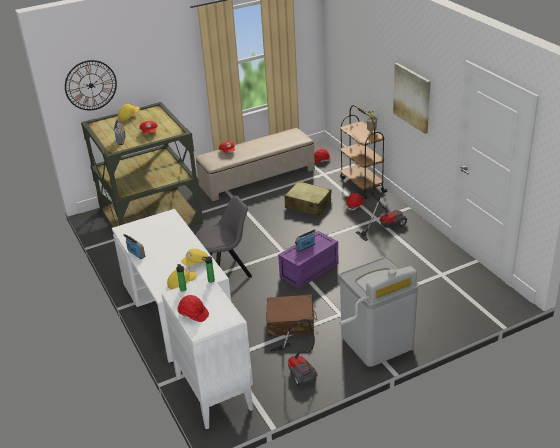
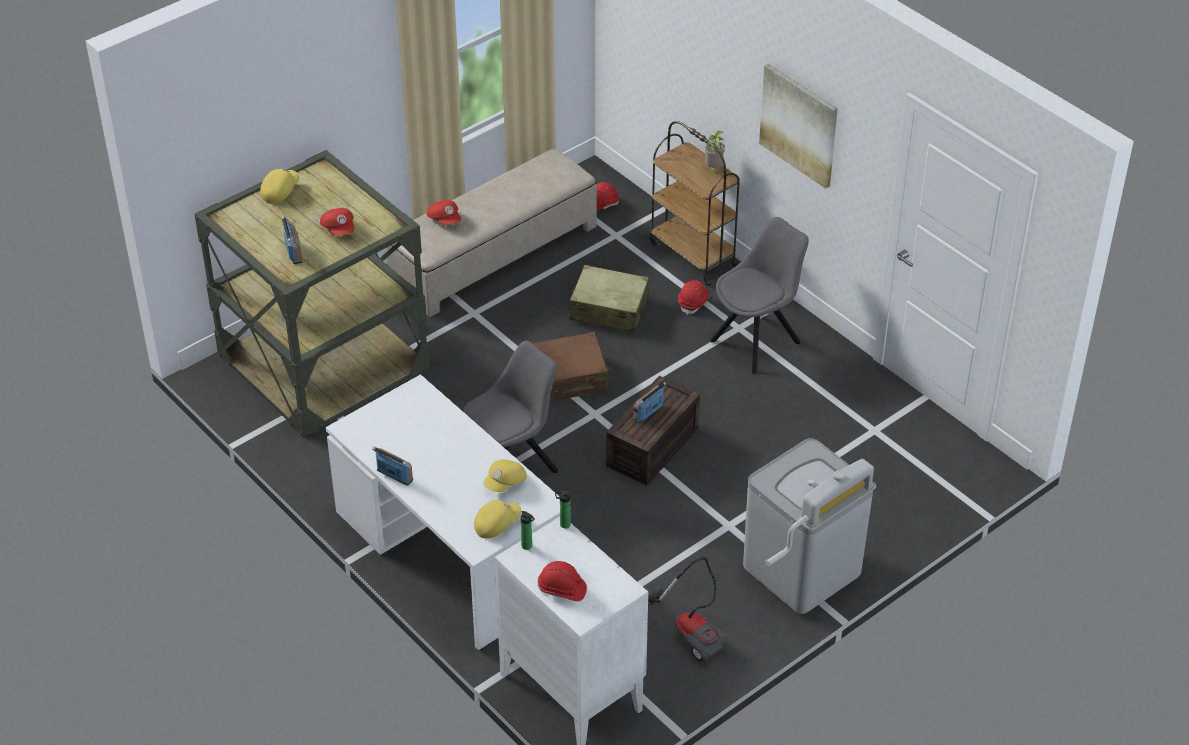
camera: 15 degrees left, 10 degrees up
(91, 85) = (211, 146): wall clock -> none
(291, 322) = (653, 551): brown suitcase -> brown suitcase (568, 378)
(309, 271) = (653, 448): purple storage box -> brown storage box
(384, 226) = (756, 342): vacuum cleaner -> grey chair

